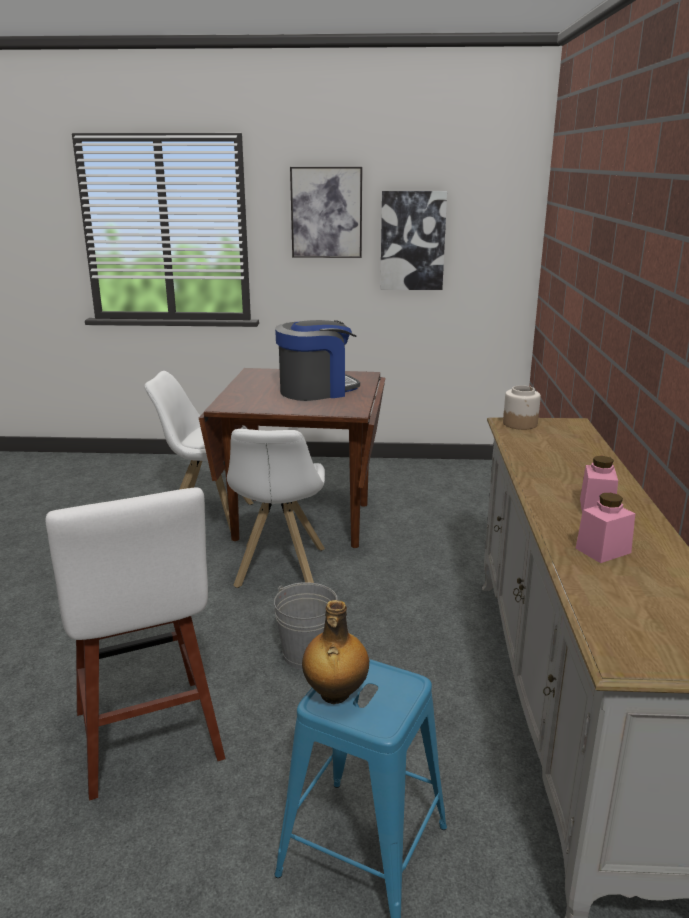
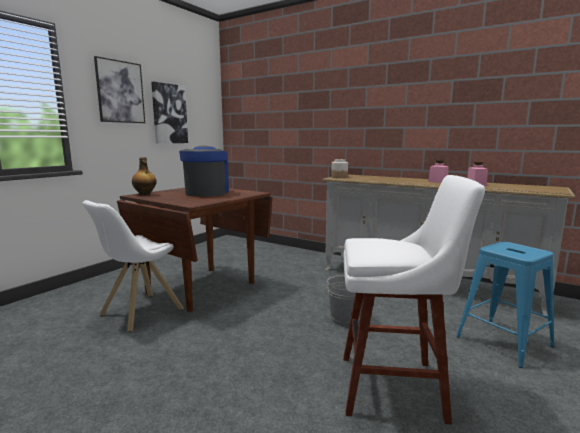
camera: 60 degrees left, 10 degrees down
(279, 567) = (246, 305): white chair -> none
(335, 694) = (517, 253): bottle -> bottle (145, 194)

